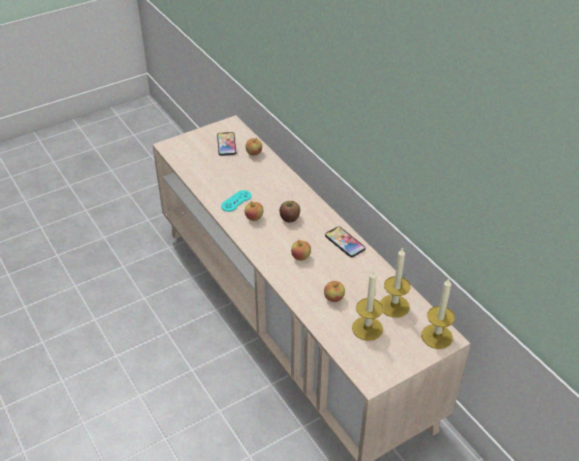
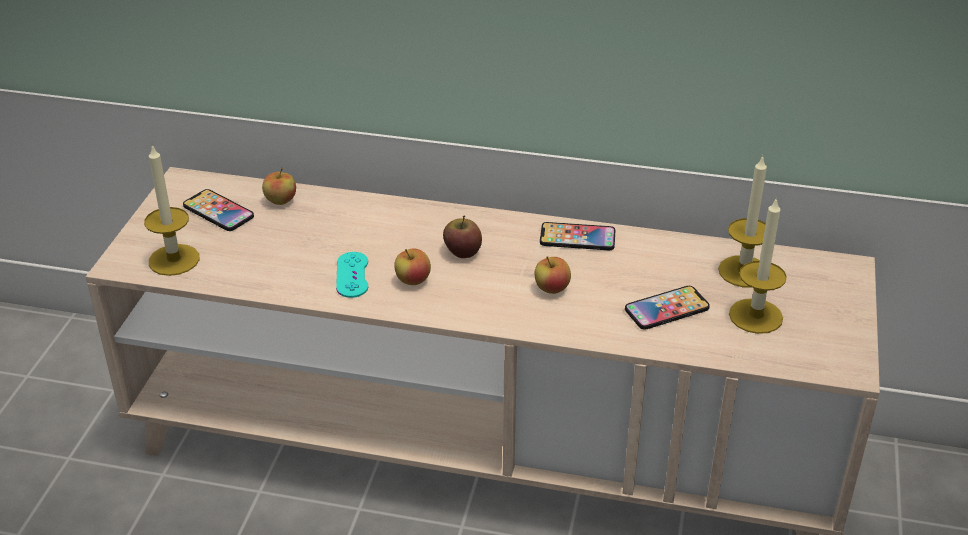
camera: 45 degrees left, 5 degrees down
(334, 298) = (666, 309): apple -> phone
(436, 336) = (835, 273): candle -> candle (174, 260)

